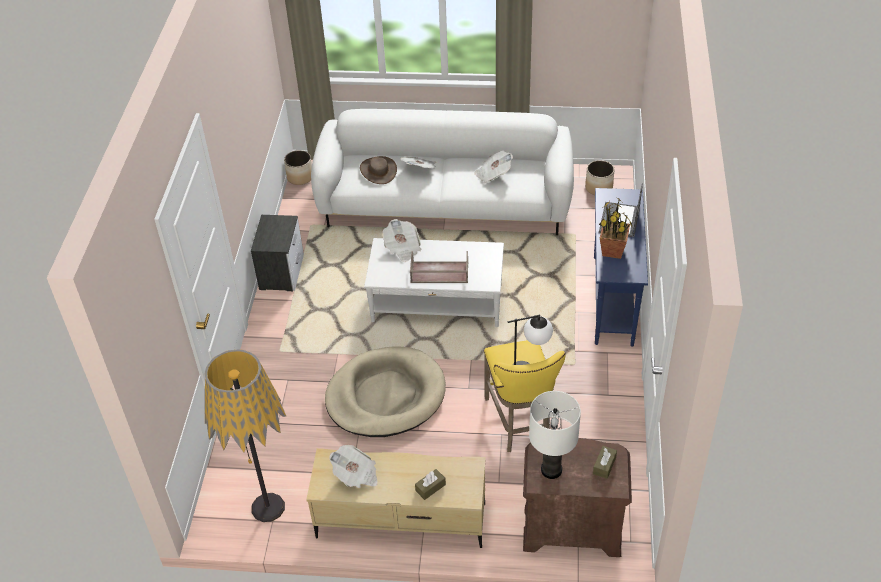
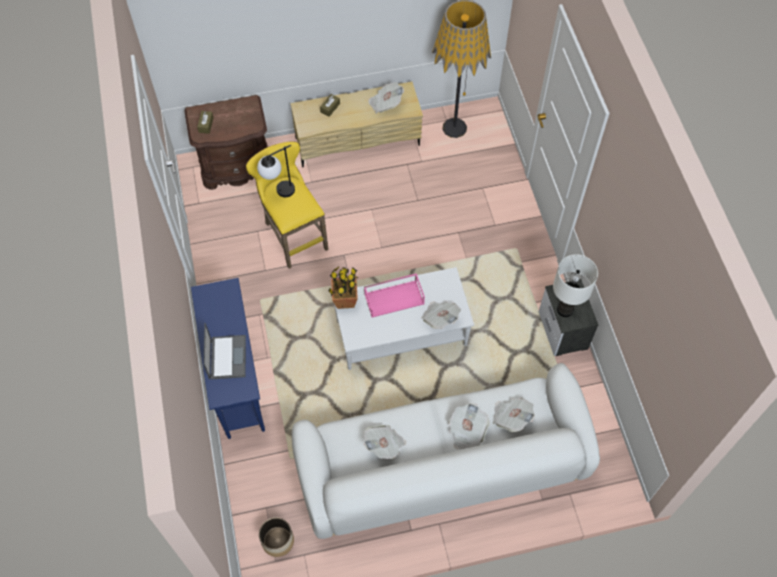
camera: 160 degrees right, 15 degrees up
(300, 177) = (618, 466): planter -> none
(378, 171) = (511, 417): brown hat -> newspaper
(385, 396) = (408, 231): beige dog bed -> none
(439, 273) = (394, 298): brown tray -> pink tray
(551, 469) = (243, 113): white table lamp -> white table lamp (565, 310)
(613, 251) = (227, 316): potted plant -> potted plant (344, 300)

